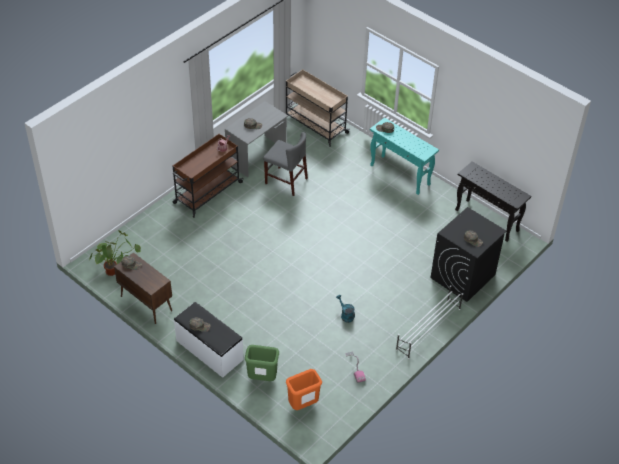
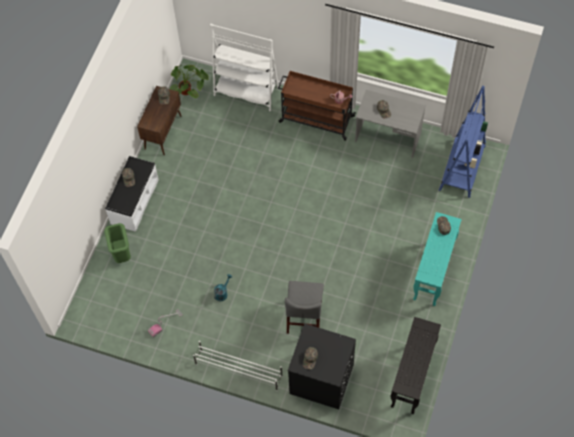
camera: 70 degrees right, 15 degrees up
(144, 229) = (246, 91): none -> white bookcase
(286, 181) = (367, 176): grey chair -> grey chair (304, 317)
(303, 405) = (107, 297): orange trash can -> none
(314, 125) = (462, 168): beige cart -> blue bookcase

